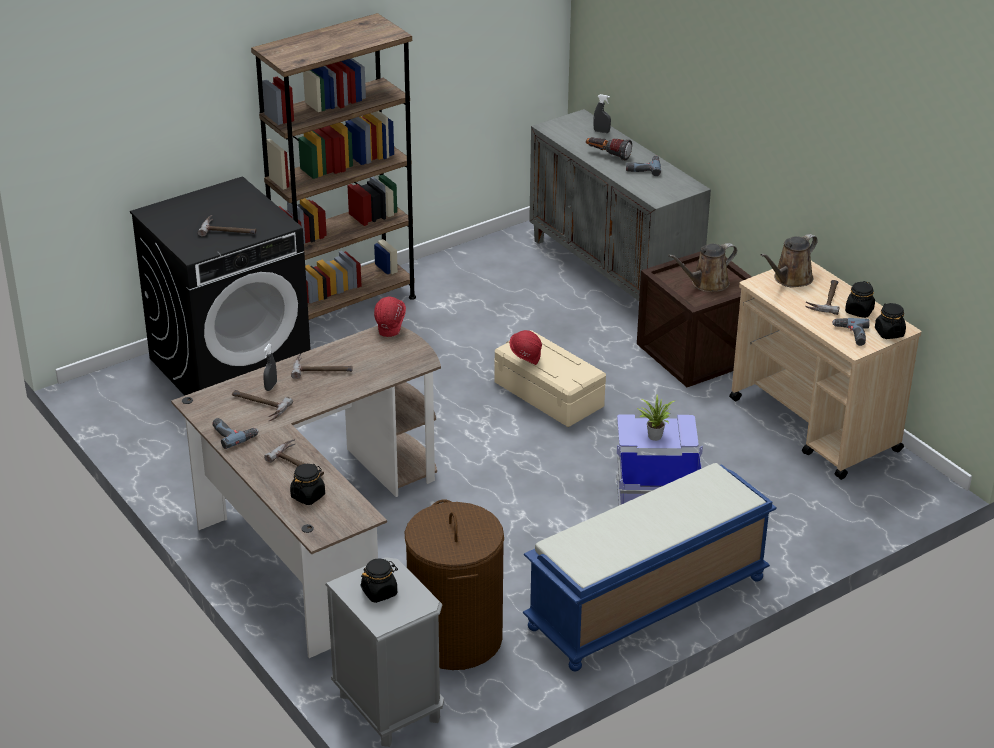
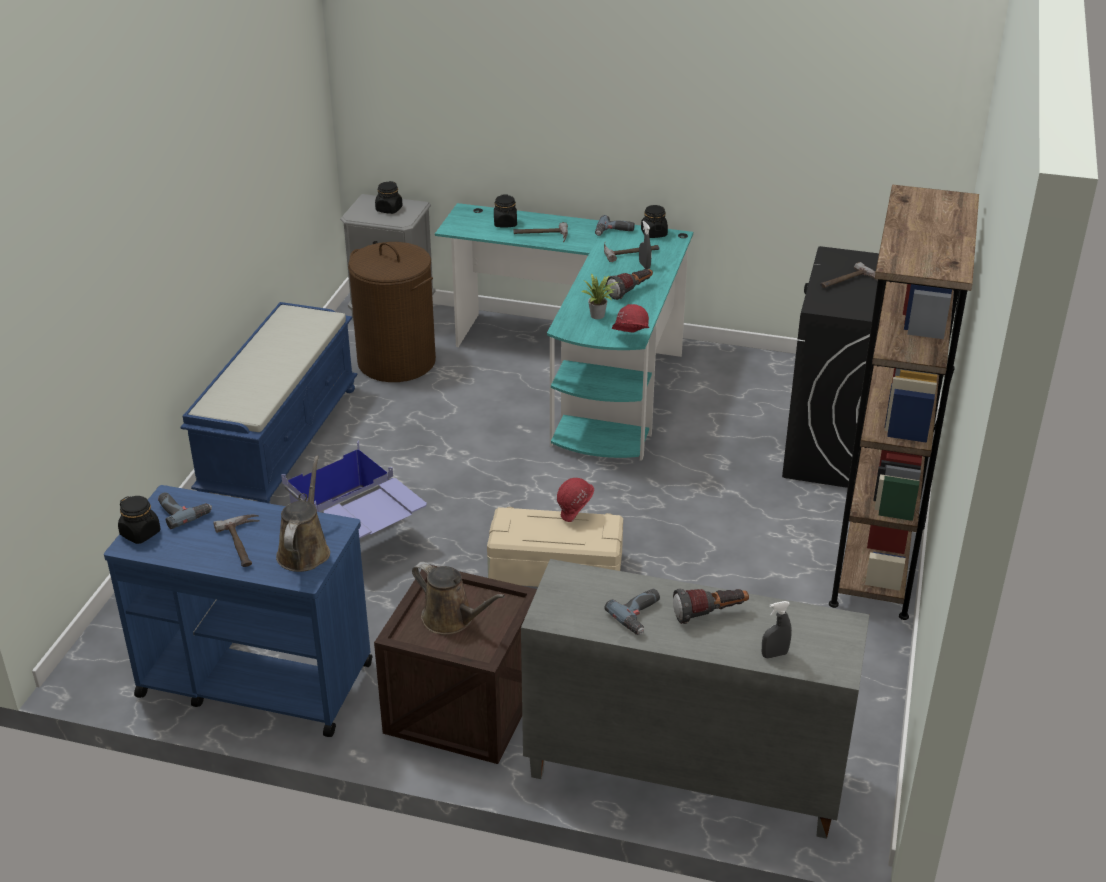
camera: 140 degrees right, 0 degrees up
(314, 529) = (585, 375): brown desk -> turquoise desk
(322, 368) = (631, 291): hammer -> flashlight
(653, 435) = (376, 506): potted plant -> potted plant (599, 316)
(707, 284) = (452, 619): brown watering can -> brown watering can turned 105 degrees clockwise
(815, 425) = (254, 679): beige cart -> blue cart
(859, 311) = (193, 545): black jar -> black jar (653, 233)

